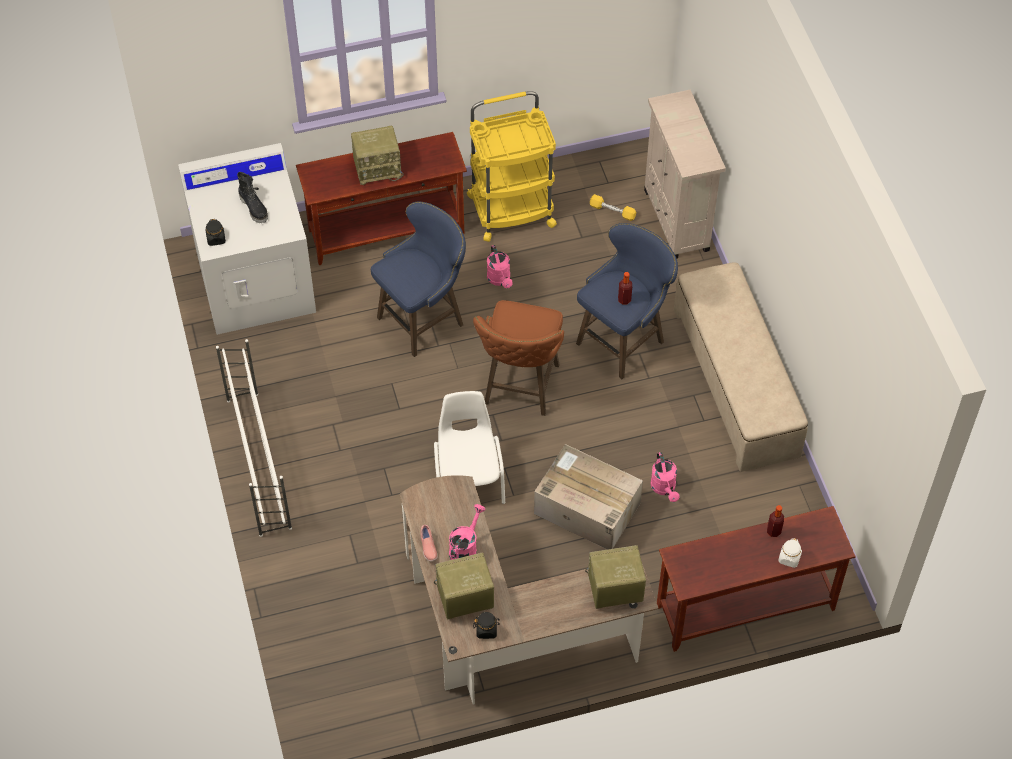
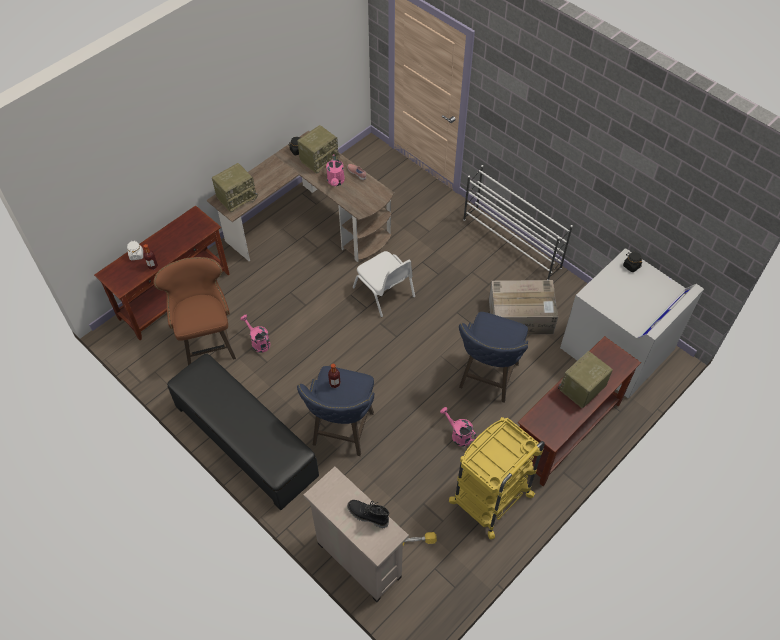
camera: 150 degrees right, 0 degrees up
(254, 208) = (629, 299): black boot -> black boot (367, 516)
(520, 387) = (390, 362): brown stool -> brown stool (208, 342)
(585, 508) = (301, 307): cardboard box -> cardboard box (521, 316)
(736, 382) = (244, 440): beige bench -> black bench

